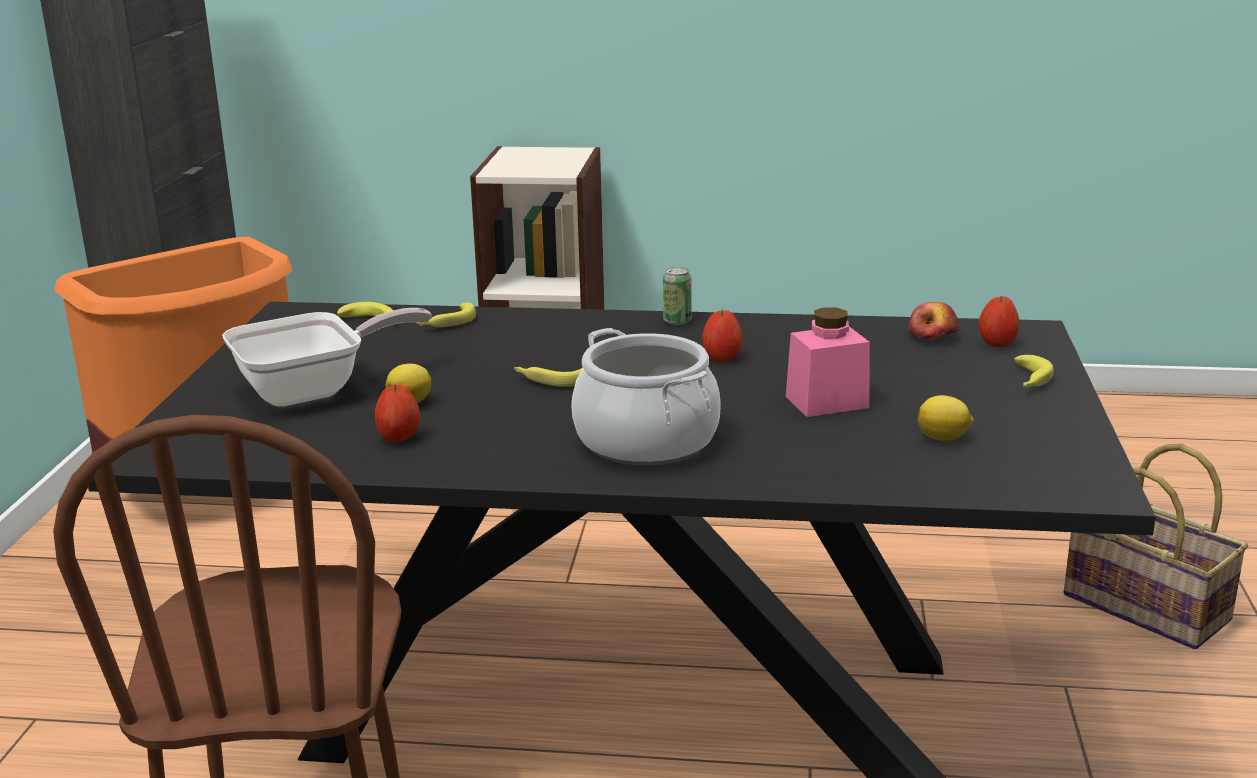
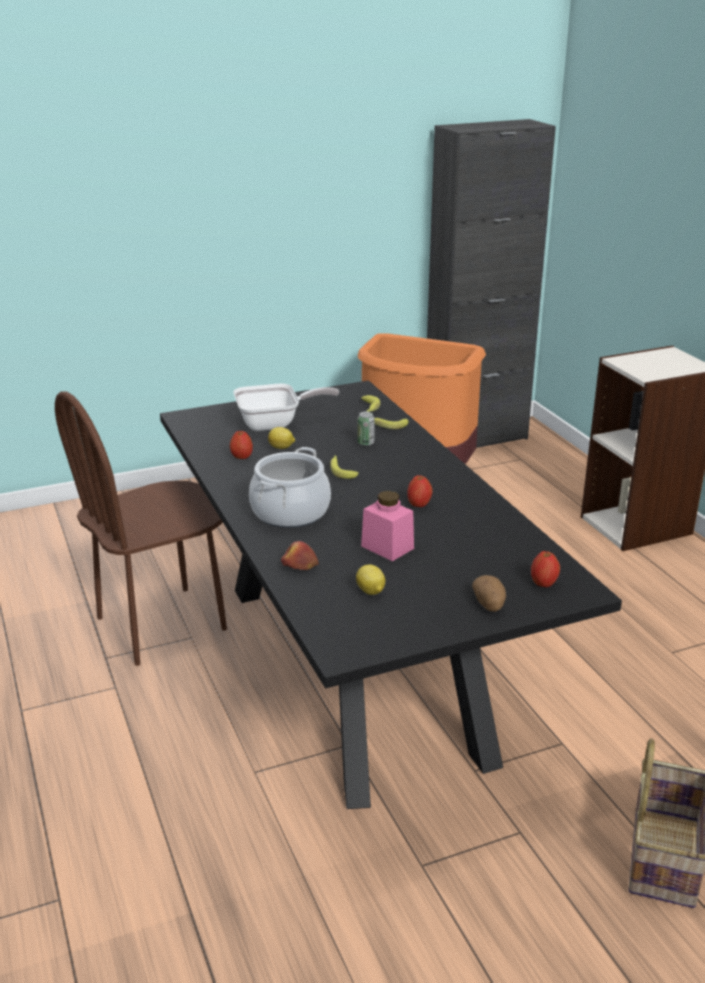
camera: 60 degrees right, 5 degrees up
(314, 390) = (275, 424): frying pan -> frying pan turned 45 degrees counterclockwise
(677, 321) = (459, 478): can -> can (365, 443)
(933, 337) = (529, 559): apple -> apple (299, 566)
(1029, 381) = (489, 604): banana -> potato

